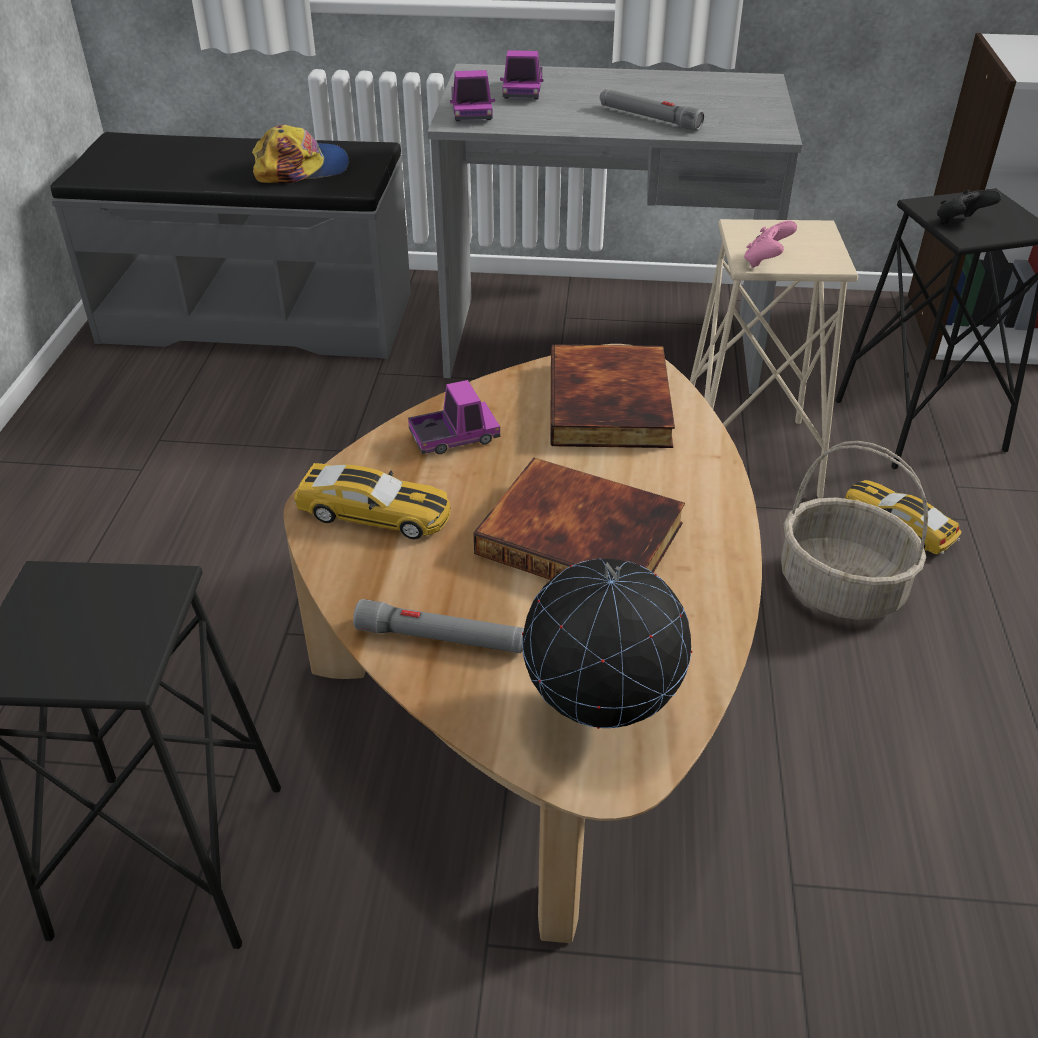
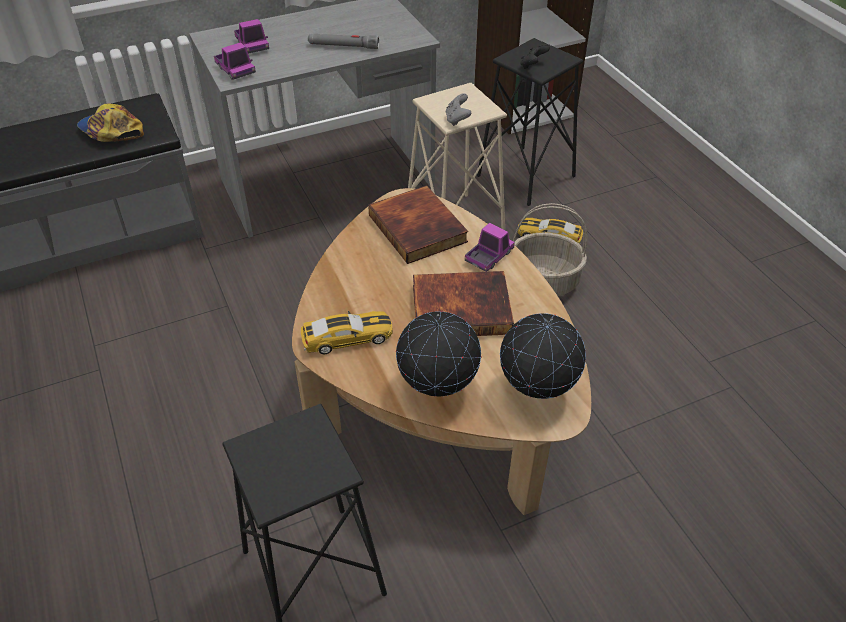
camera: 30 degrees left, 5 degrees up
(301, 168) = (111, 131): cap -> cap turned 90 degrees counterclockwise
(442, 638) = (437, 388): grey flashlight -> globe
(454, 437) = (353, 278): toy truck -> toy truck (489, 256)
(766, 262) = (457, 120): pink game controller -> grey game controller

